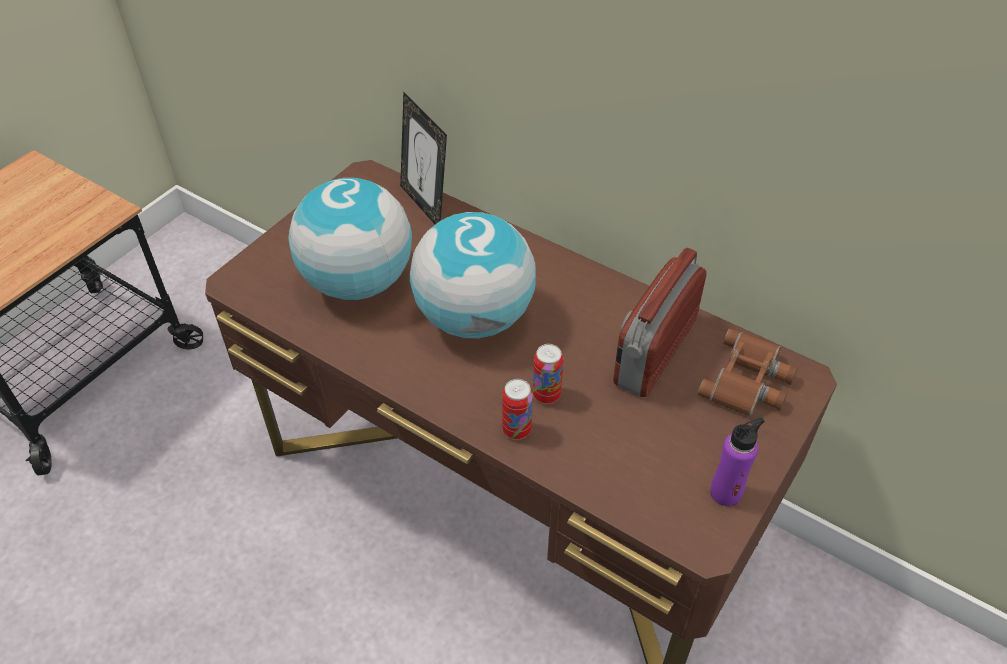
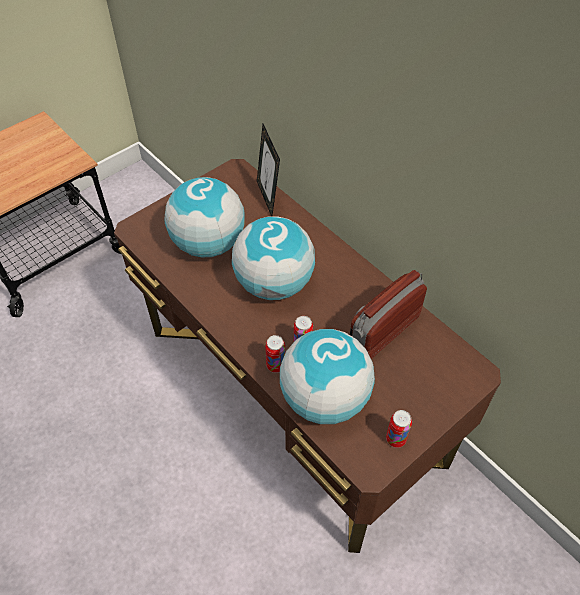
camera: 15 degrees right, 5 degrees up
(604, 460) = (324, 399): none -> globe
(726, 493) = (396, 439): purple bottle -> can
(749, 381) = (440, 367): brown binoculars -> none

